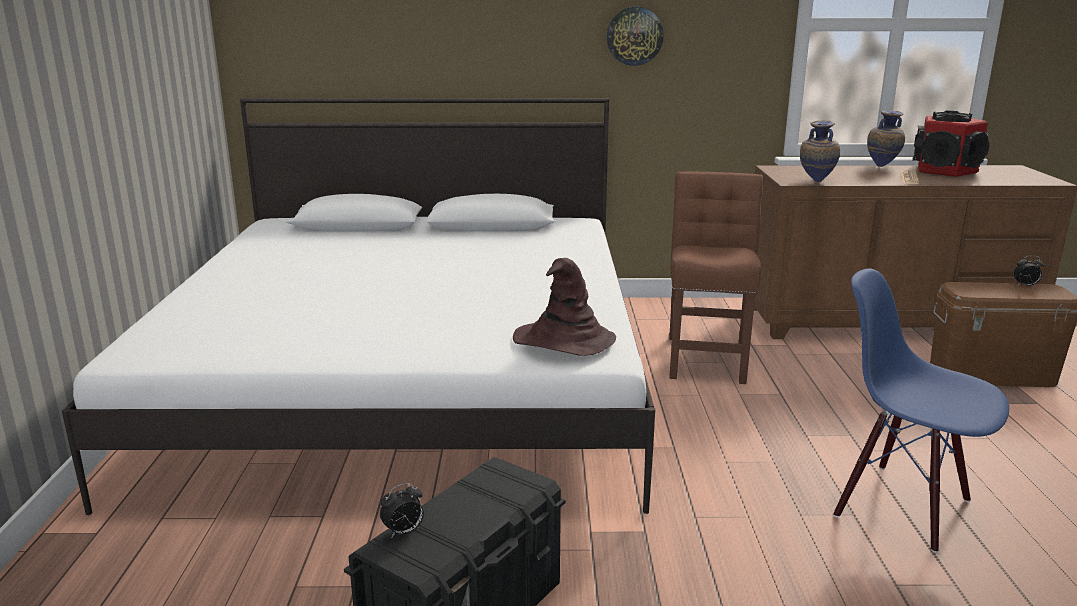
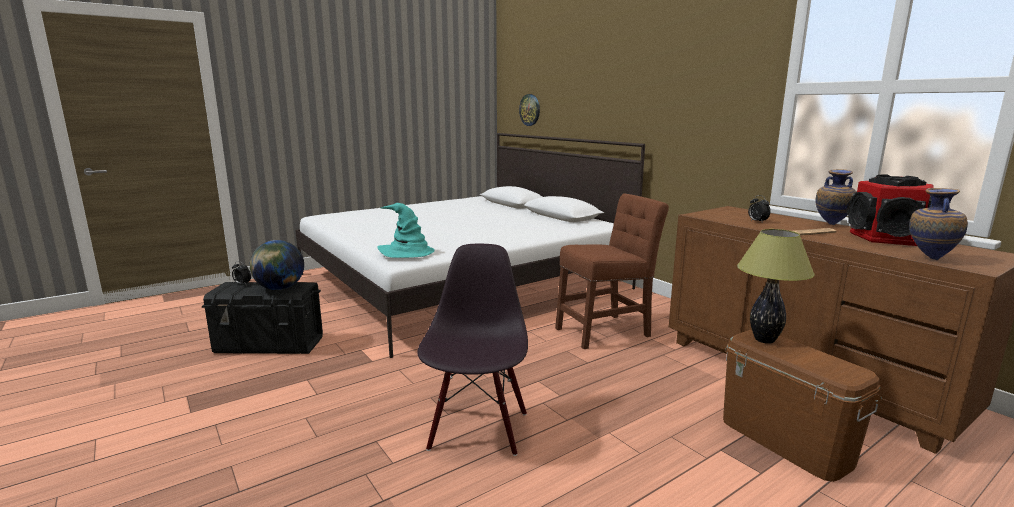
camera: 55 degrees right, 5 degrees down
(491, 495) = (280, 288): none -> globe
(563, 341) = (406, 252): brown hat -> turquoise hat
(634, 36) = (667, 100): wall clock -> wall clock (530, 110)
(815, 182) = (714, 218): vase -> vase (929, 259)
(902, 507) = (477, 430): blue chair -> black chair
(973, 289) = (764, 340): none -> table lamp
(1025, 286) = (831, 359): alarm clock -> alarm clock (757, 221)

